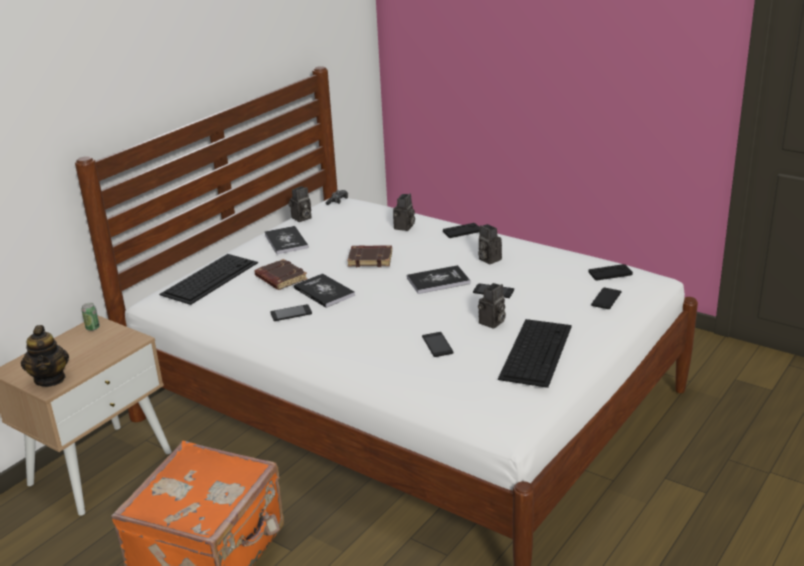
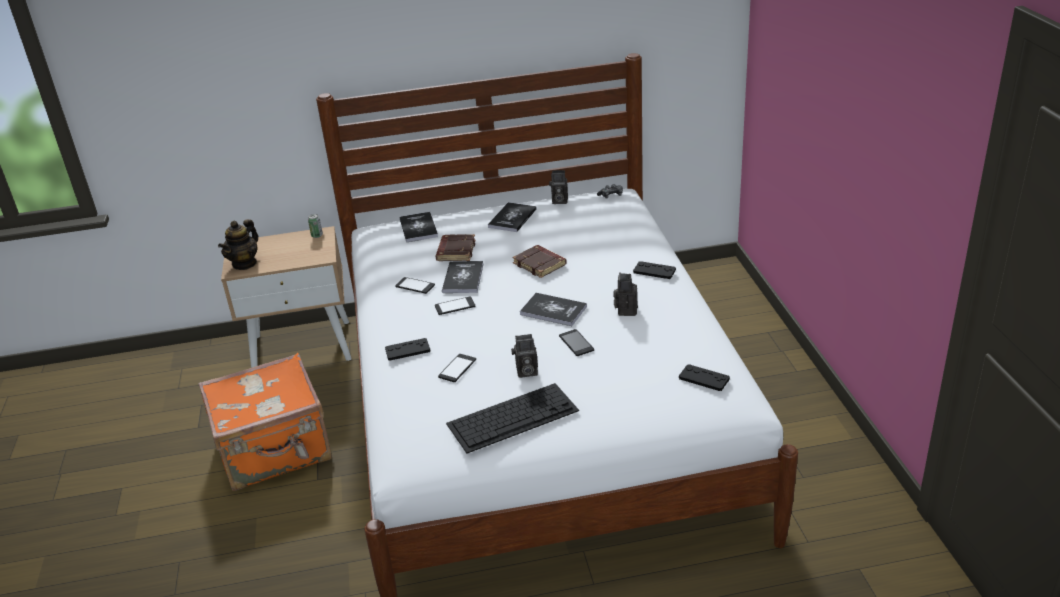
camera: 45 degrees right, 5 degrees up
(210, 278) = (418, 228): keyboard -> book
(372, 353) = (407, 350): none -> black game controller
(404, 227) = (616, 245): camera -> none
(606, 299) = (655, 402): phone -> phone (455, 306)

